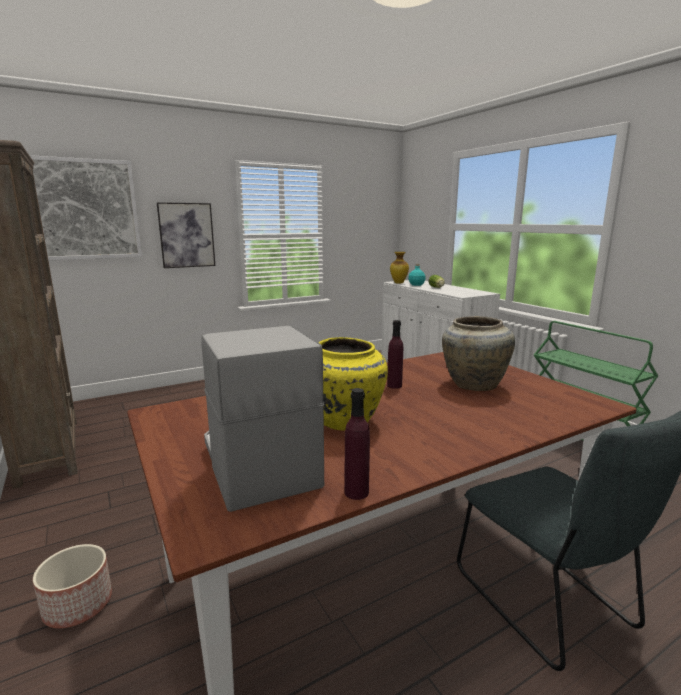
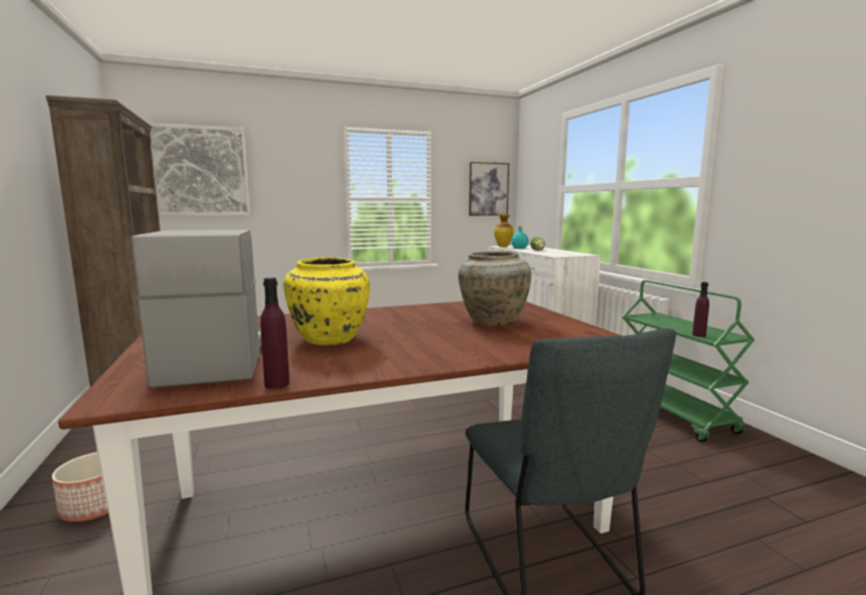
camera: 10 degrees right, 5 degrees down
(186, 235) = (294, 196): picture -> picture (488, 189)
(394, 385) = (410, 319): purple bottle -> purple bottle (699, 335)

